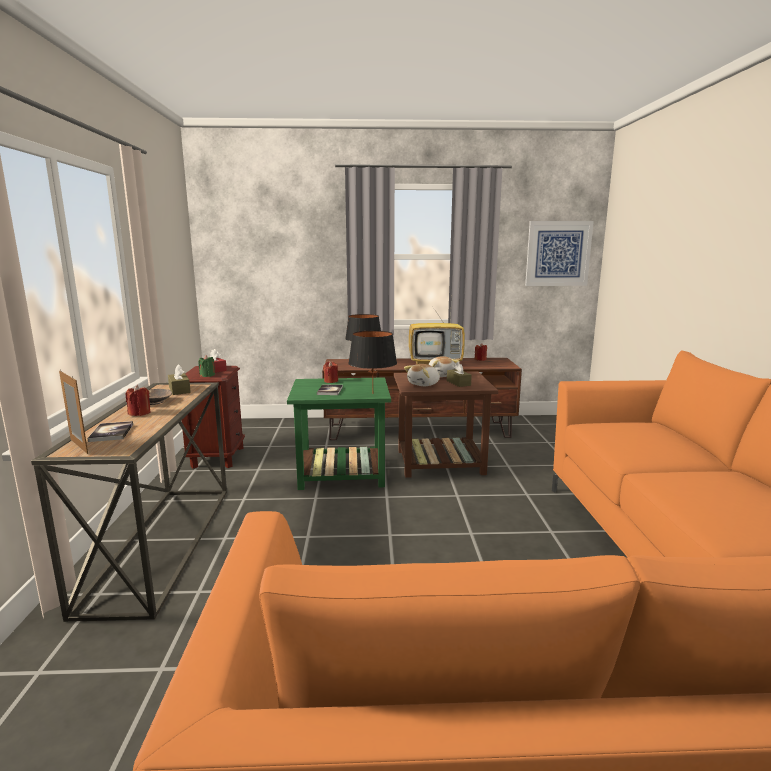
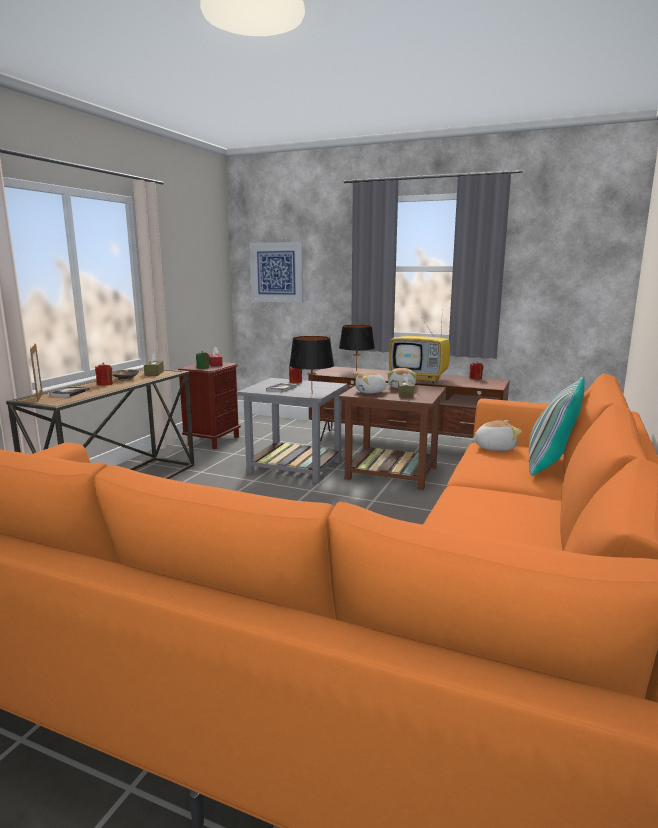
camera: 25 degrees right, 0 degrees up
(343, 473) = (296, 467): green side table -> grey side table
(558, 253) = (581, 266): picture -> picture (277, 272)
(604, 428) = (494, 447): none -> plush toy
(673, 438) = (550, 465): none -> pillow

